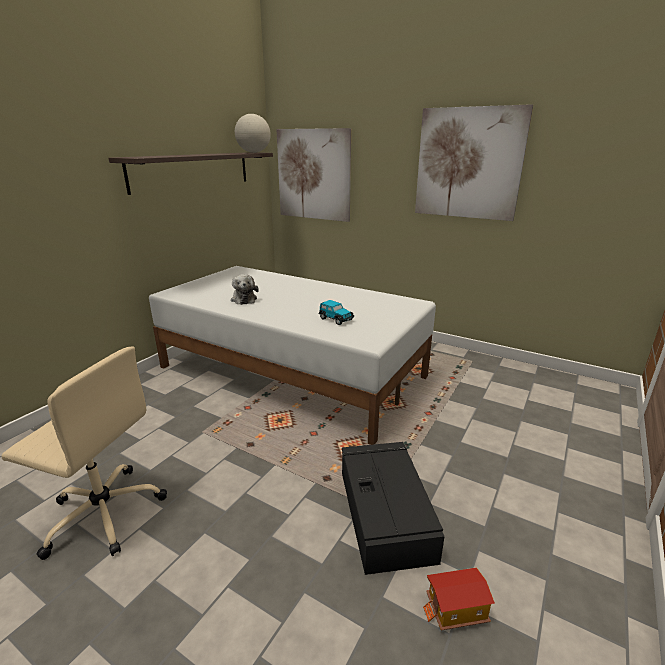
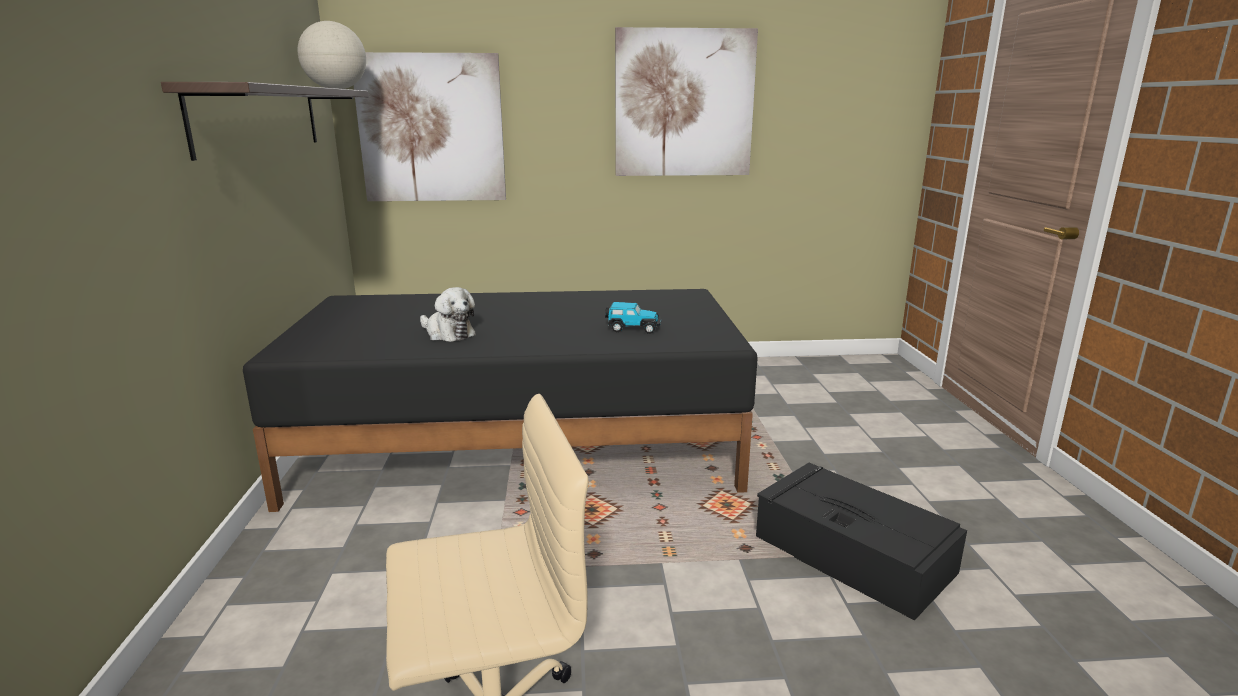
camera: 35 degrees left, 5 degrees down
(291, 371) = (519, 445): white bed -> black bed
(456, 611) = (1021, 604): toy house -> none

